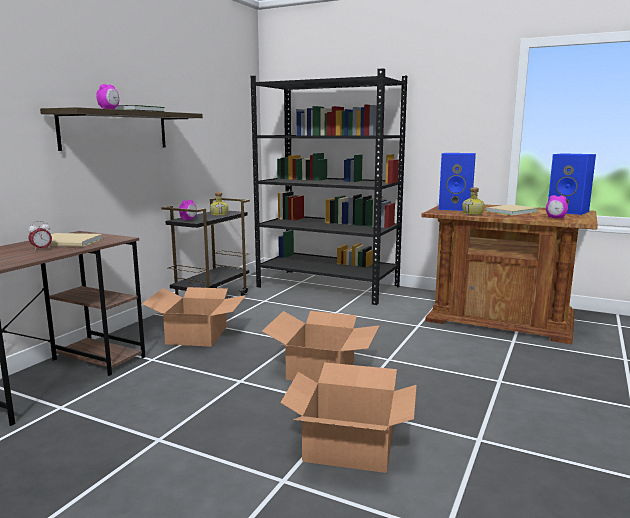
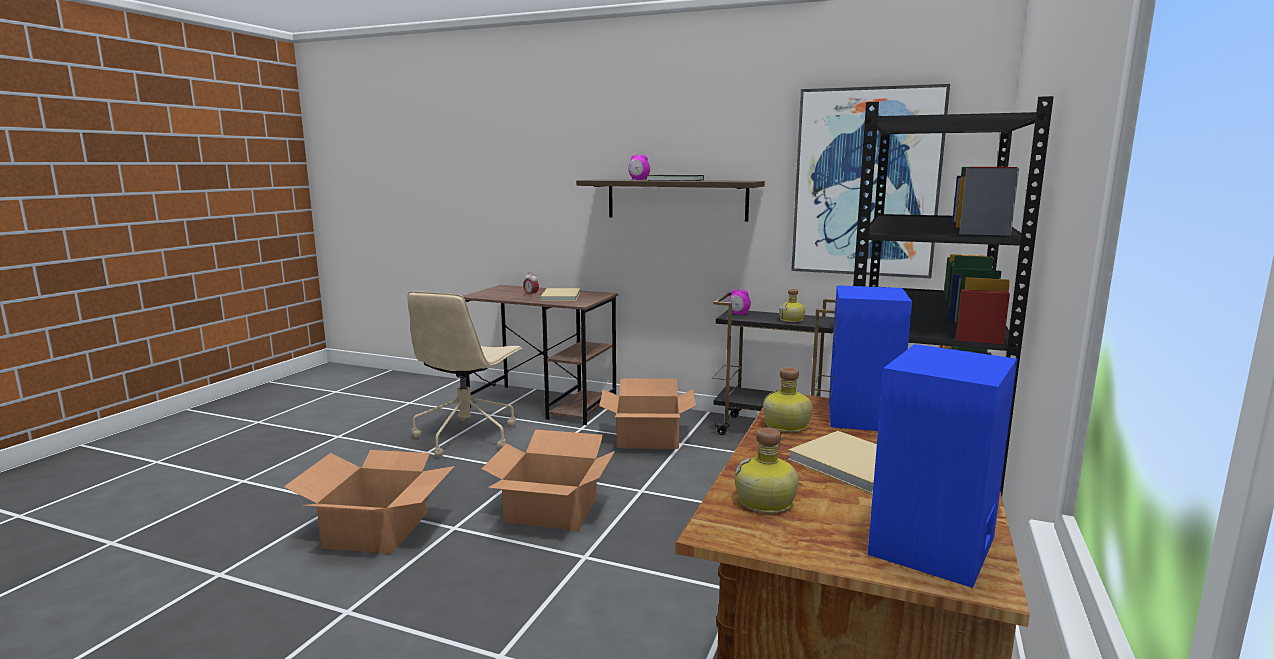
camera: 85 degrees right, 0 degrees up
(123, 416) = (469, 435): none -> beige office chair
(217, 117) = (866, 183): none -> picture
(555, 218) = (766, 502): alarm clock -> bottle

